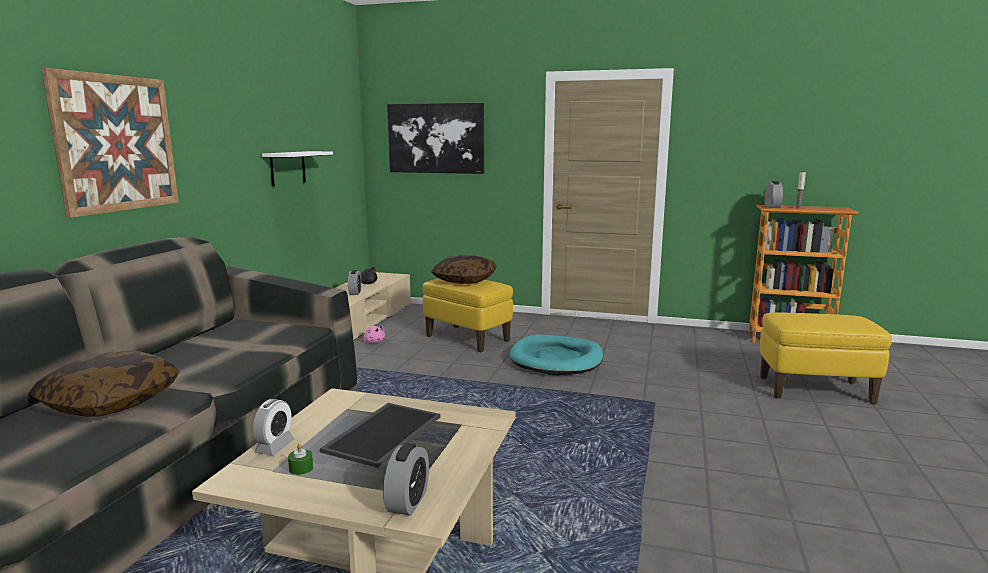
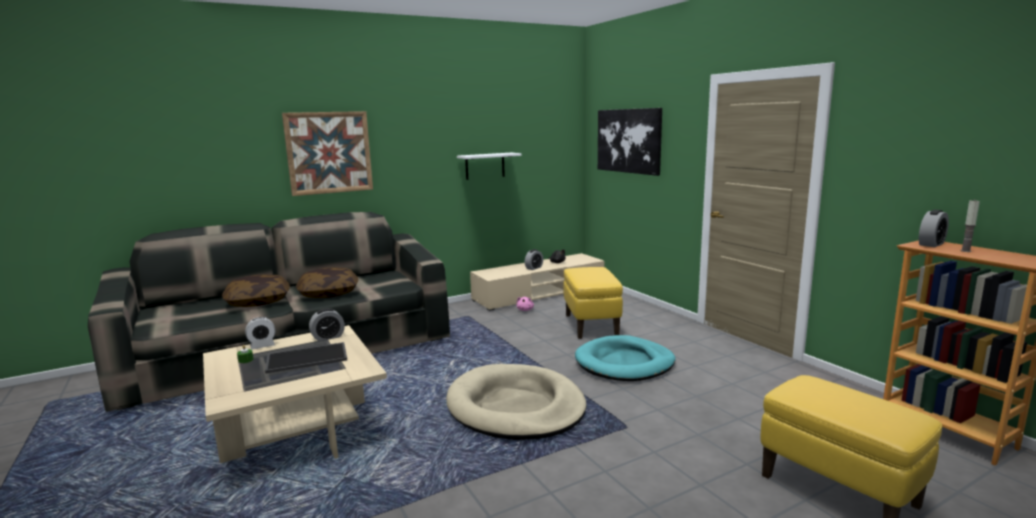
camera: 45 degrees right, 0 degrees up
(407, 502) = (235, 394): alarm clock -> alarm clock (328, 337)
(464, 280) = (592, 273): pillow -> pillow (329, 293)
(550, 423) = (515, 407): none -> beige dog bed

